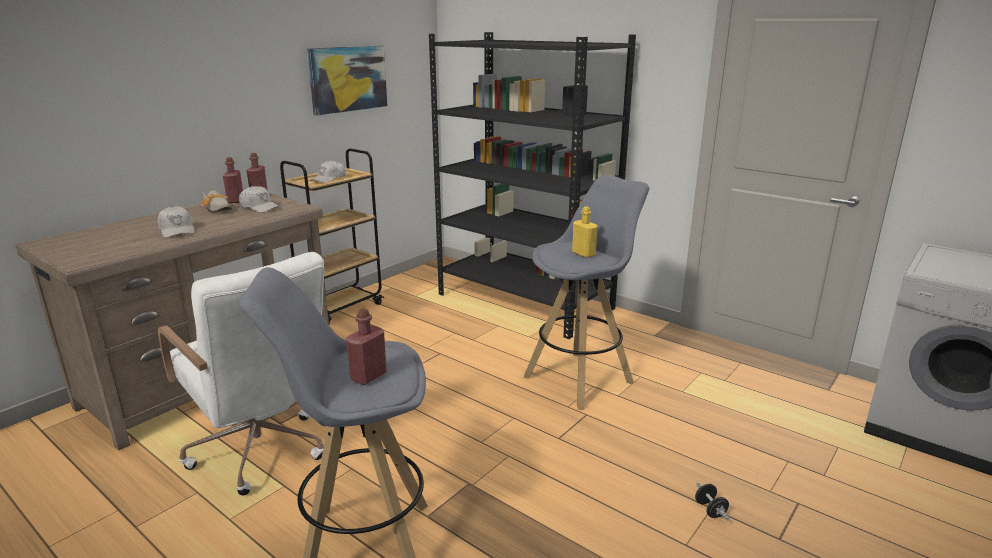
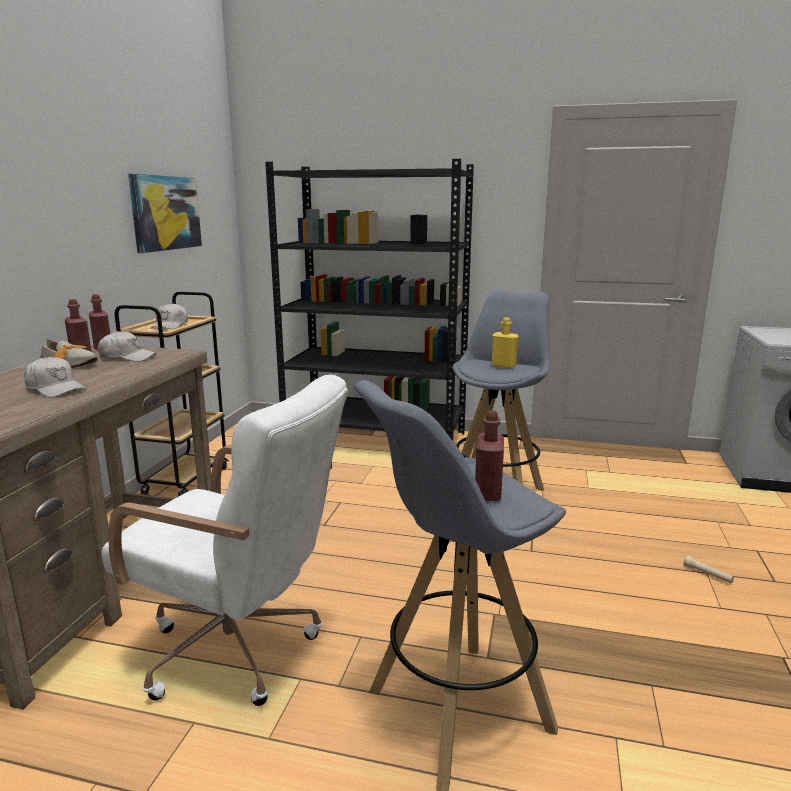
camera: 25 degrees left, 5 degrees down
(710, 510) = (707, 574): black dumbbell -> beige flashlight

